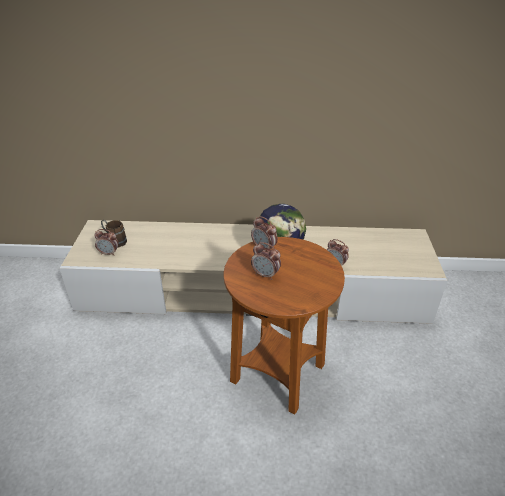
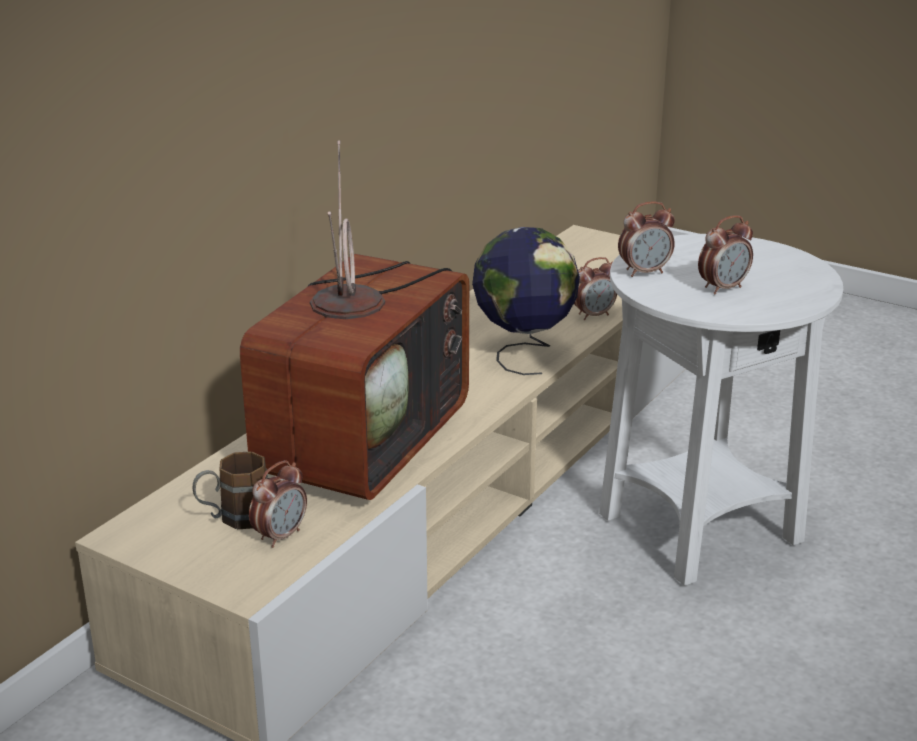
camera: 60 degrees left, 10 degrees down
(179, 246) = (361, 442): none -> television
(278, 373) = (699, 529): brown side table -> white side table

